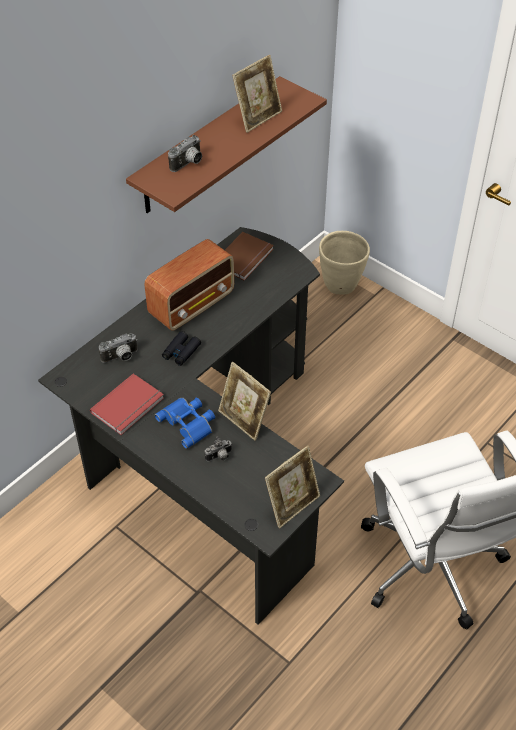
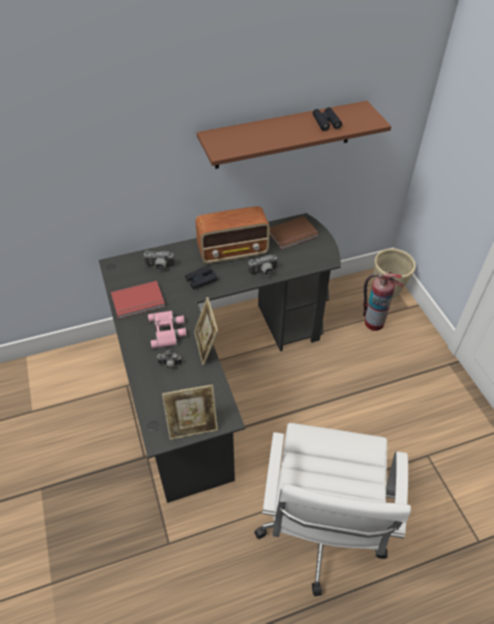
camera: 30 degrees right, 0 degrees up
(188, 164) = (248, 137): camera -> camera (264, 273)
(189, 423) = (168, 331): blue binoculars -> pink binoculars
(258, 118) = (326, 122): picture frame -> black binoculars
(349, 327) = (373, 322): none -> fire extinguisher

